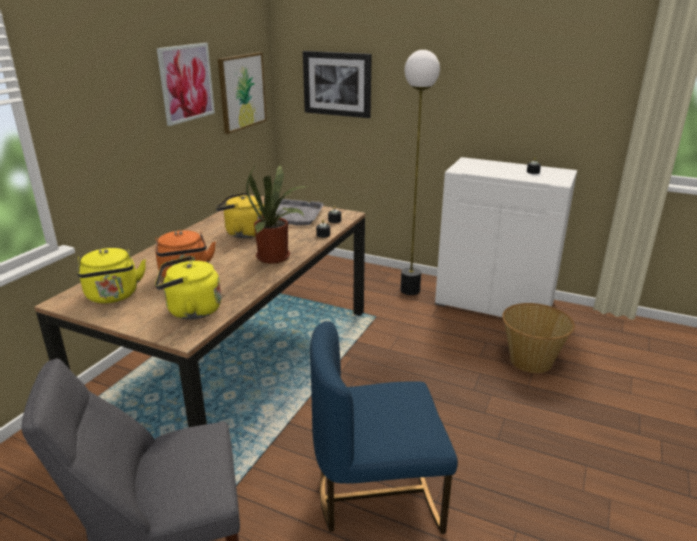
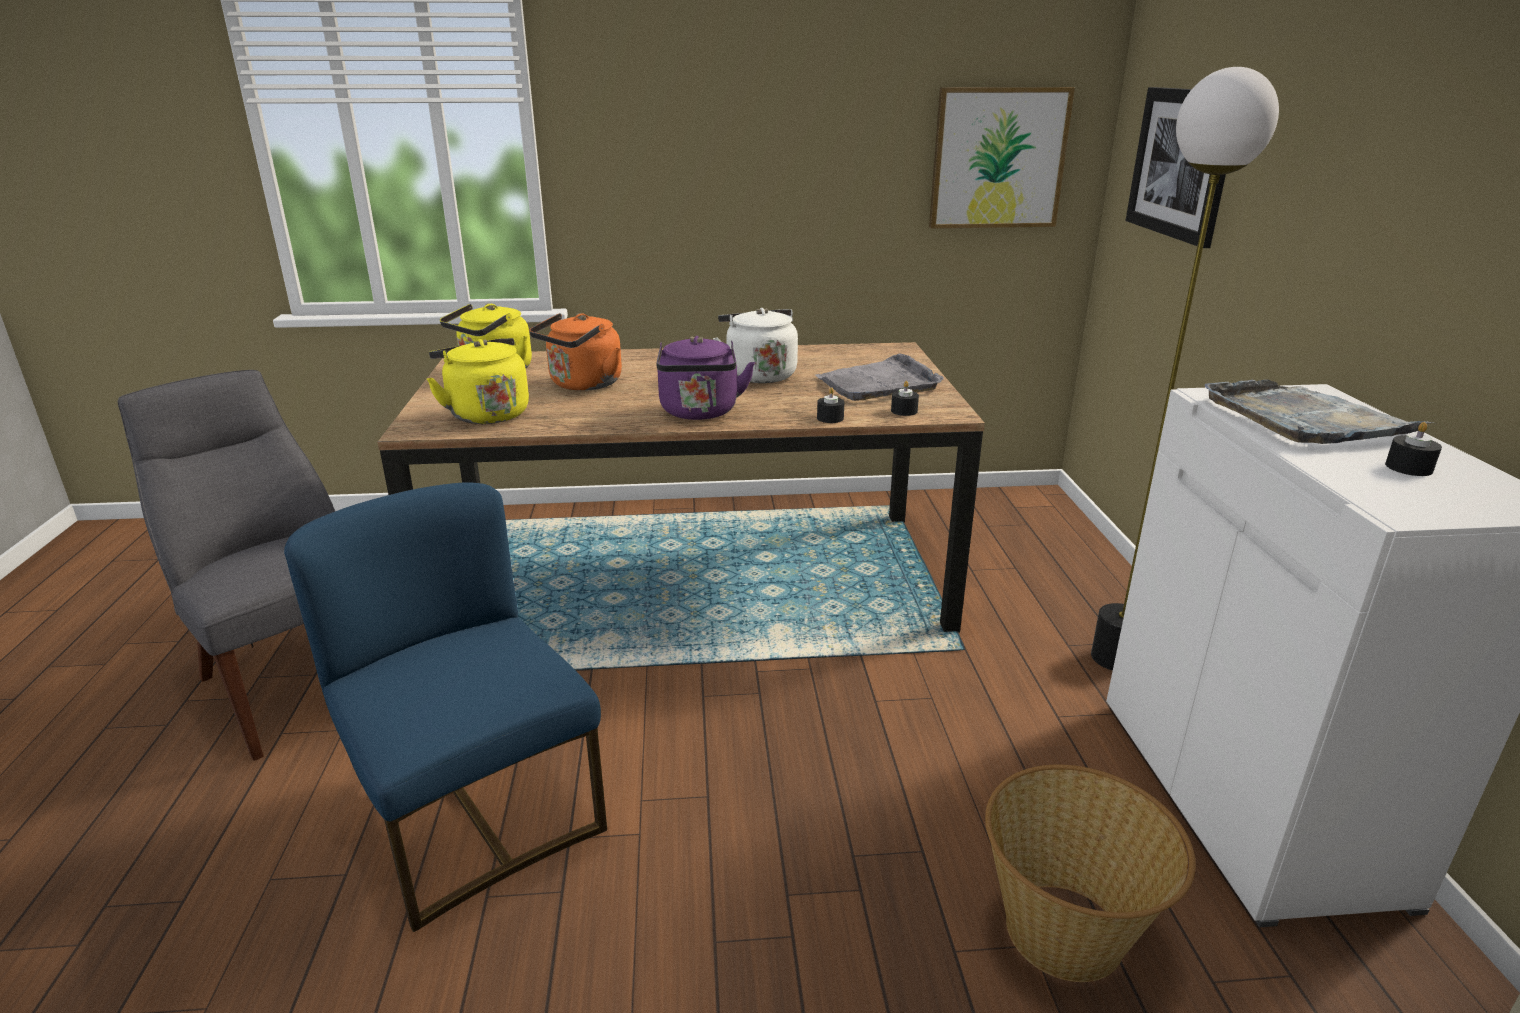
camera: 60 degrees right, 0 degrees up
(186, 83) = (847, 121): picture -> none
(243, 233) = (758, 375): yellow kettle -> white kettle
(277, 257) = (700, 413): potted plant -> purple kettle
(488, 168) = (1305, 418): none -> grey tray

